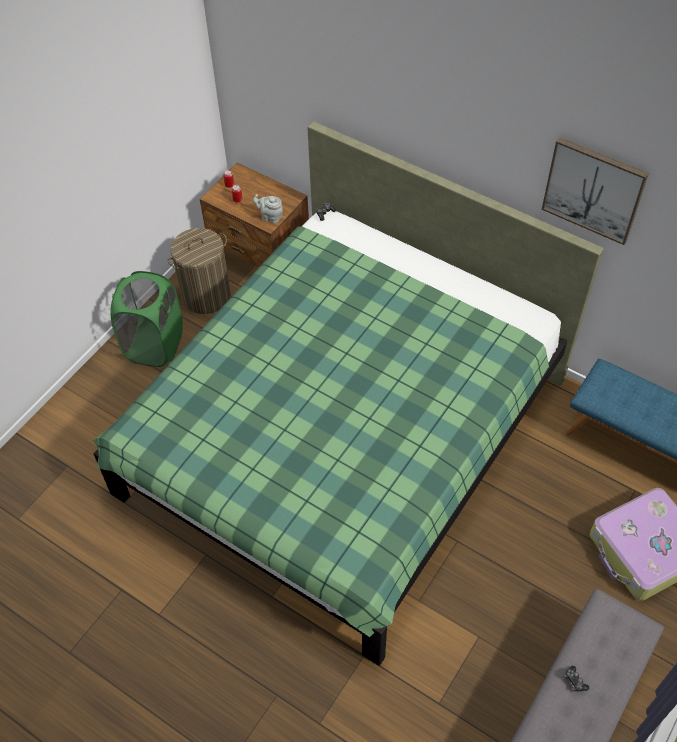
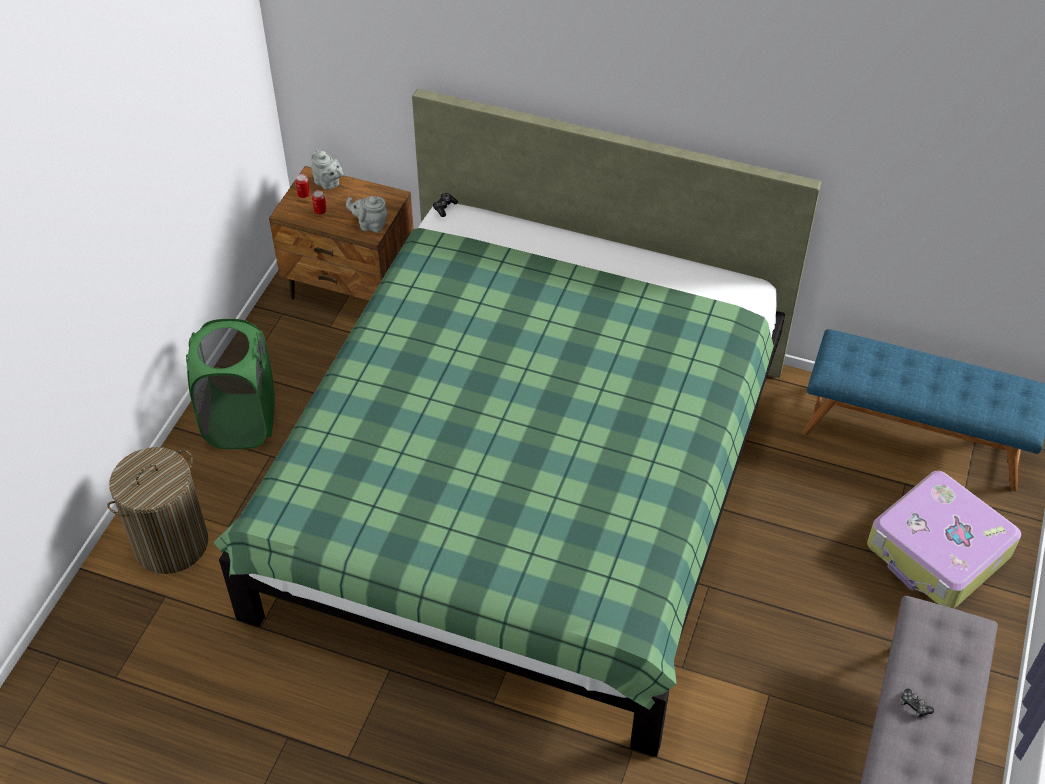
camera: 15 degrees left, 5 degrees down
(206, 295) = (293, 347): laundry basket -> laundry basket (171, 543)
(249, 179) = (328, 183): none -> grey teapot
(593, 190) = (802, 109): picture -> none

